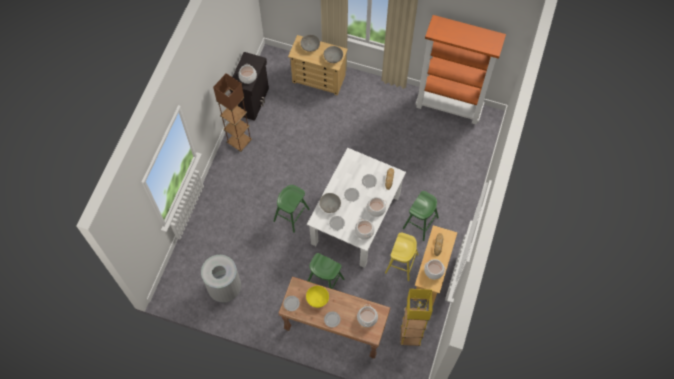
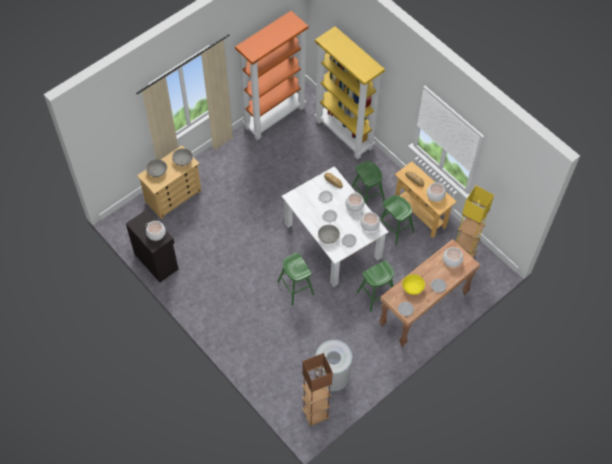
camera: 60 degrees left, 5 degrees down
(239, 142) = (191, 293): brown floor lamp -> brown floor lamp (315, 414)
(401, 263) = (395, 228): yellow stool -> green stool
(471, 171) = (345, 134): none -> yellow bookcase

